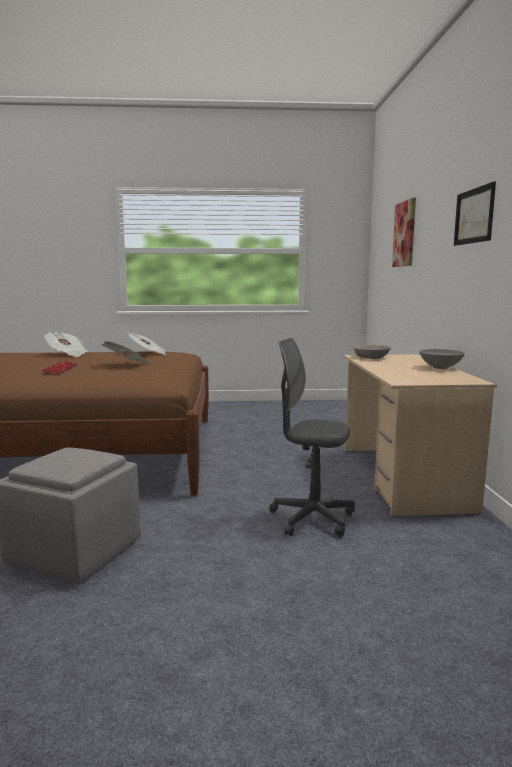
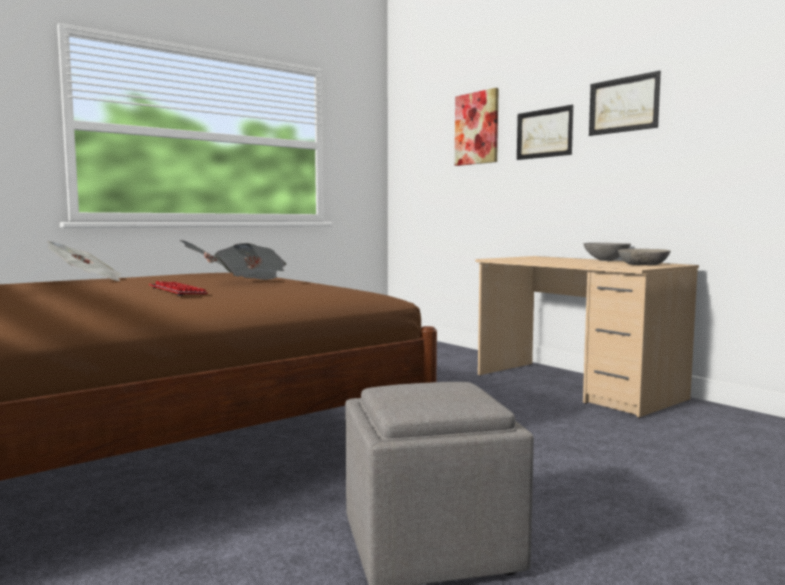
camera: 35 degrees left, 5 degrees down
(312, 518) = (586, 437): grey office chair -> none
(371, 357) = (512, 259): grey bowl -> grey bowl (643, 264)
(434, 241) = (544, 133): none -> picture

